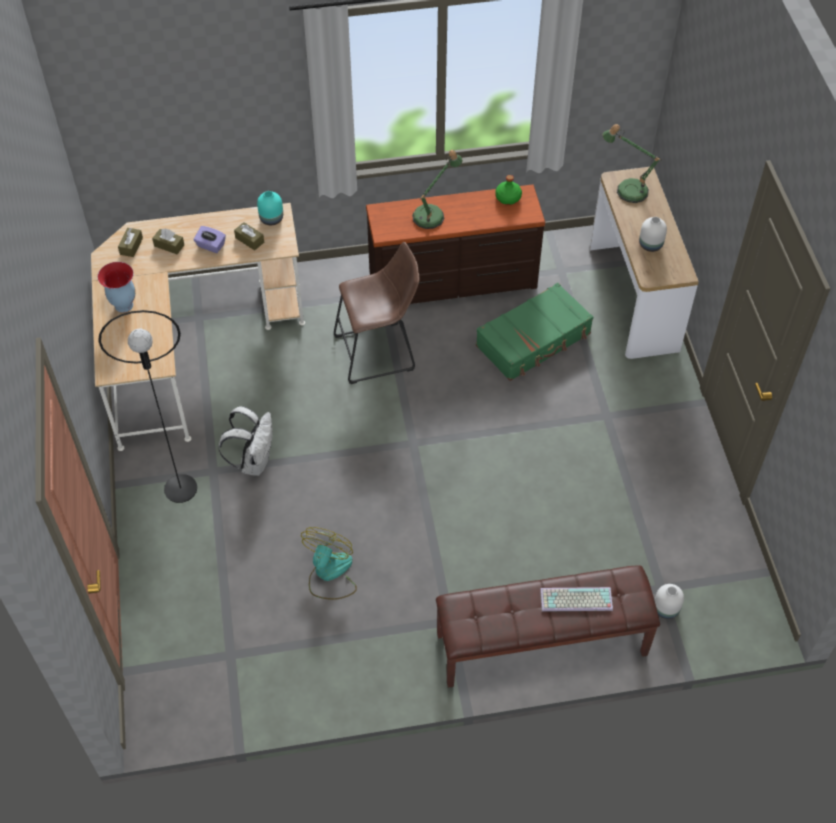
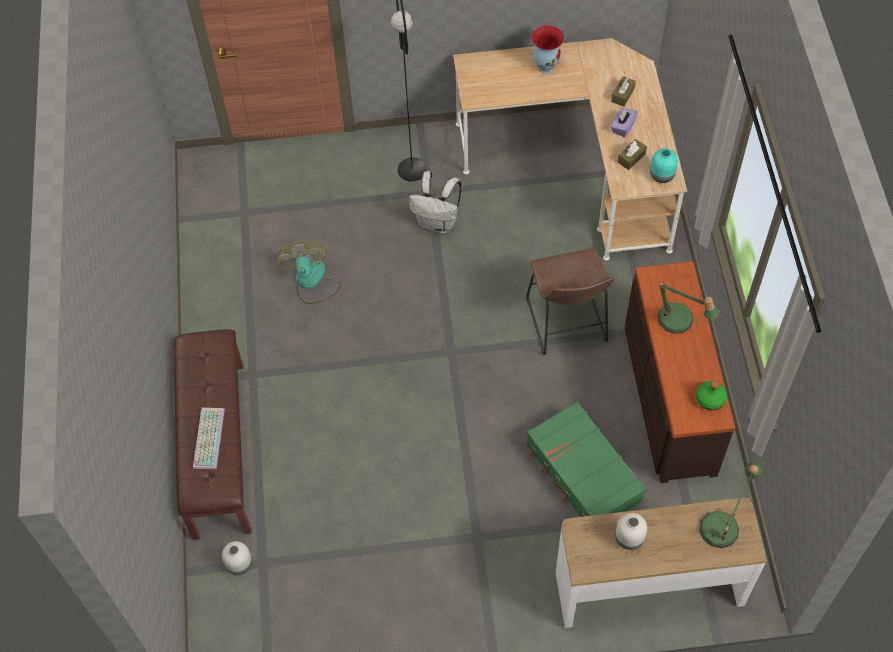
camera: 95 degrees right, 5 degrees up
(131, 246) = (621, 66): brown tissue box -> none
(329, 574) = (312, 282): fan -> fan turned 120 degrees counterclockwise

